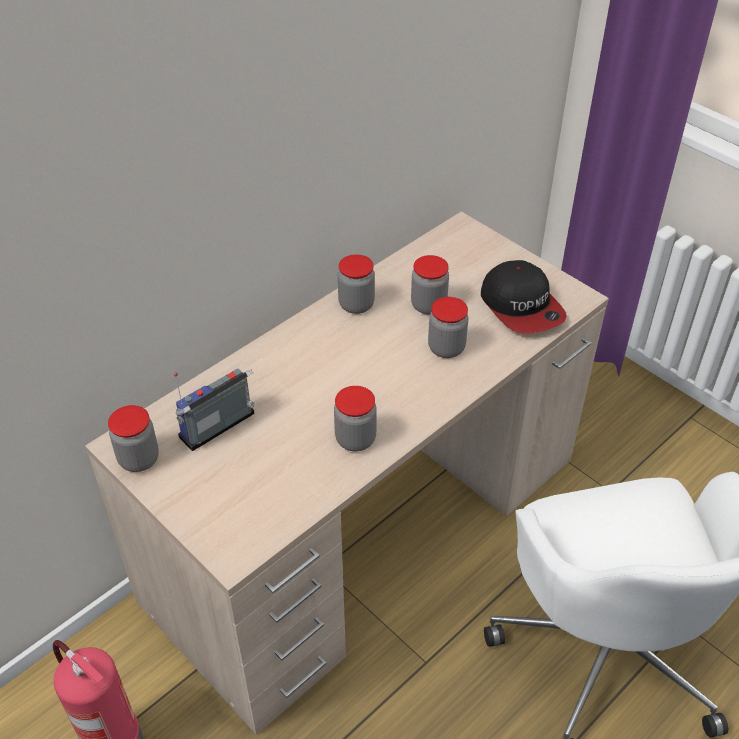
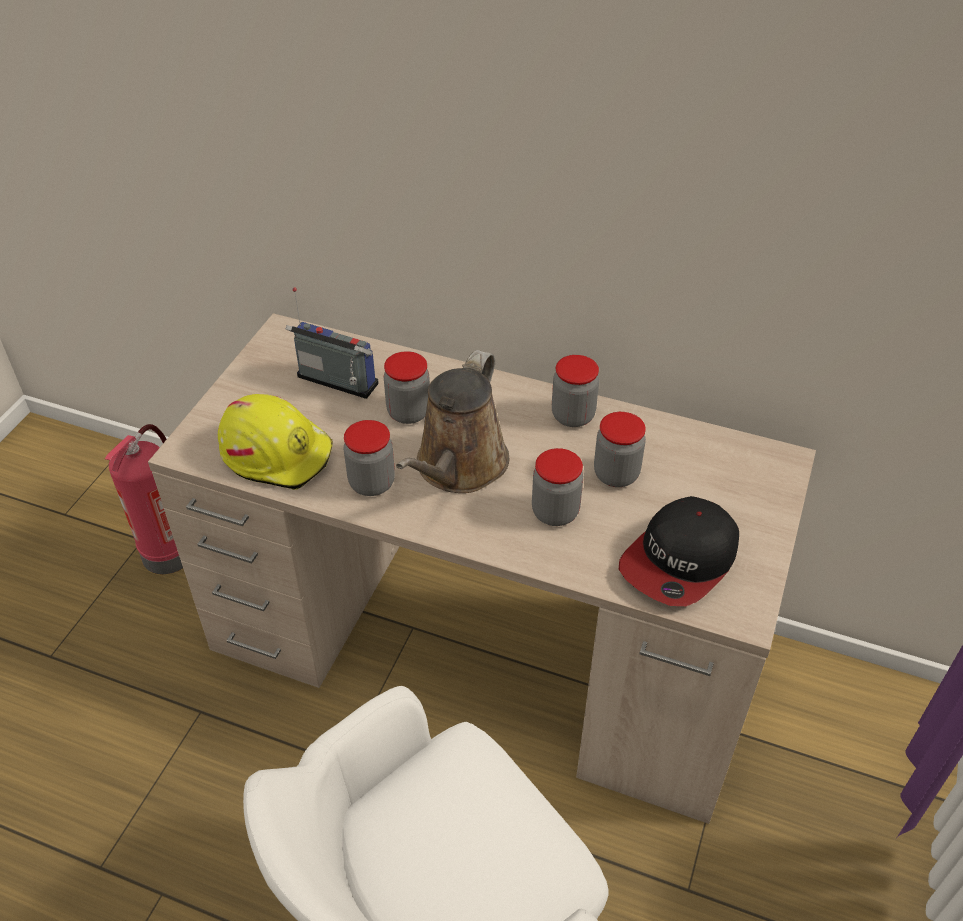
camera: 65 degrees right, 0 degrees up
(139, 459) = (271, 349): jar -> jar (408, 412)
(280, 490) = (277, 452): none -> yellow hard hat
(370, 383) = (458, 467): none -> brown watering can

